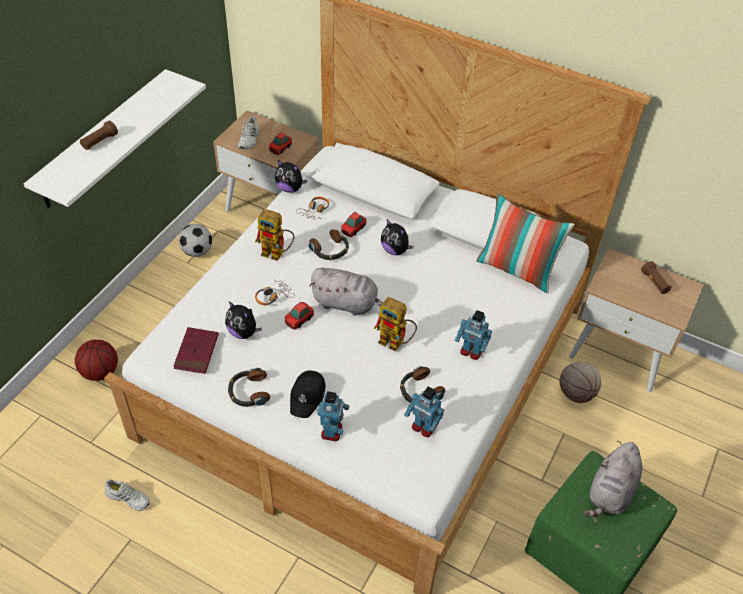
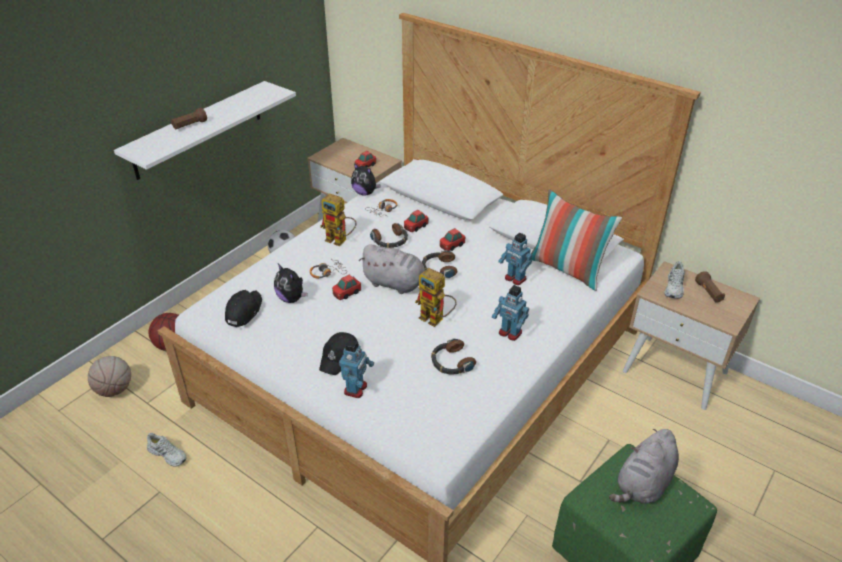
camera: 10 degrees right, 10 degrees down
(196, 352) = (243, 311): red book -> black cap
(248, 392) = (284, 348): headphones -> headphones (438, 269)
(249, 139) = (339, 158): white shoe -> white shoe (674, 287)
(395, 250) = (452, 245): plush toy -> toy car
(423, 427) = (448, 394): toy robot -> toy robot (515, 279)
(576, 393) = (626, 404): basketball -> basketball (115, 389)

